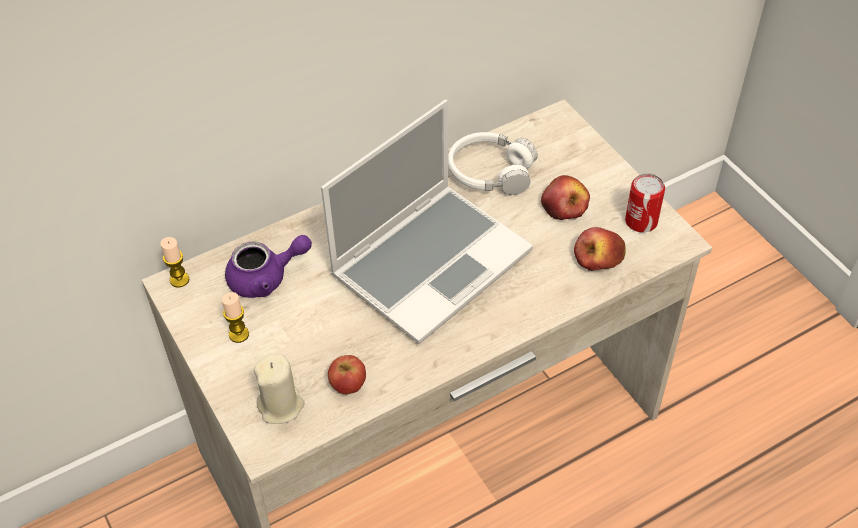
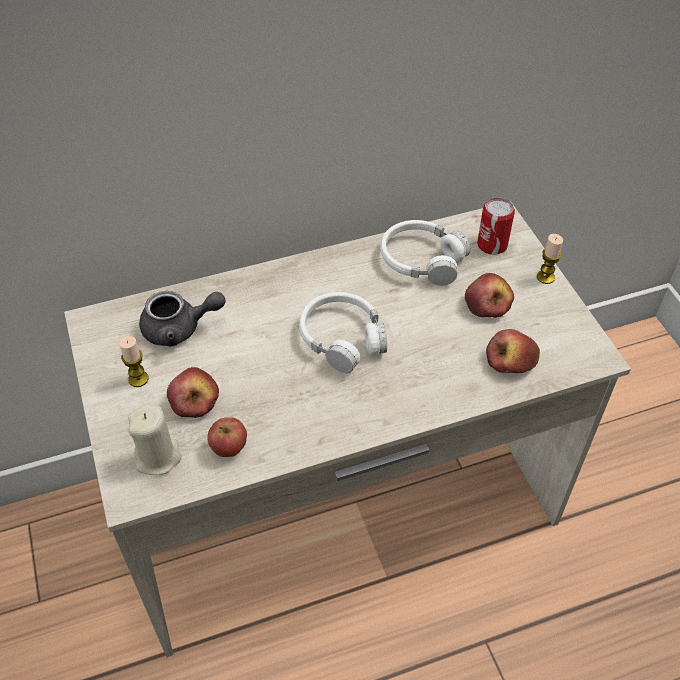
camera: 10 degrees right, 0 degrees up
(179, 280) = (98, 317): candle -> candle (545, 277)
(266, 278) = (180, 329): purple teapot -> grey teapot
(301, 345) = (194, 400): none -> apple
(431, 262) = (342, 338): laptop -> white headphones
(641, 221) = (562, 331): can -> can (492, 245)

